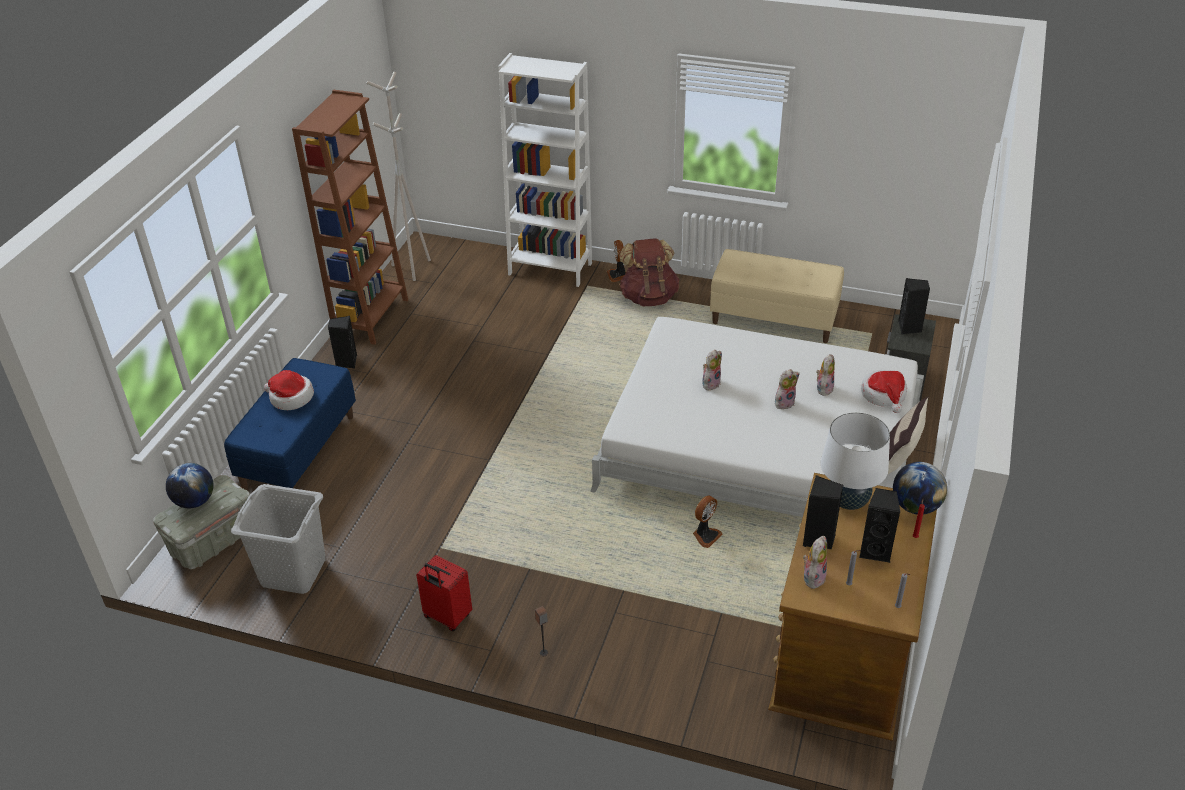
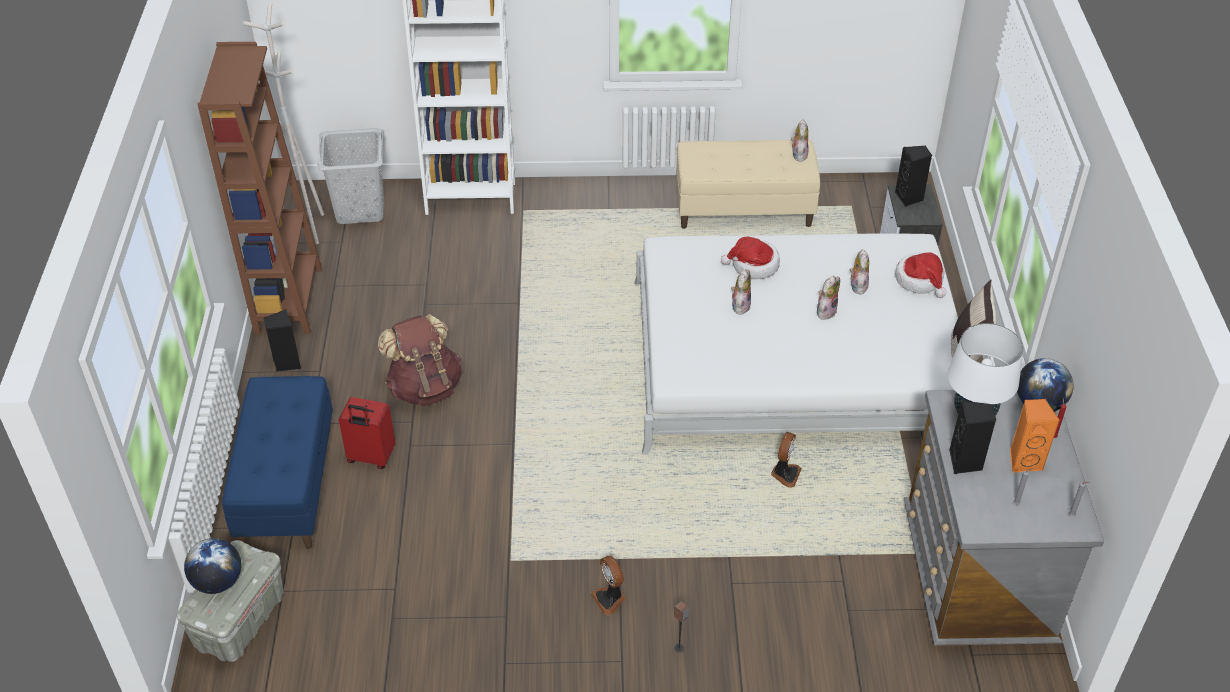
camera: 20 degrees left, 5 degrees up
(290, 398) = (274, 428): hat -> hat (753, 265)
(293, 571) = (355, 632): grey laundry basket -> grey laundry basket (359, 209)
(447, 617) = (556, 637): red suitcase -> red suitcase (370, 457)
(617, 275) = (551, 190): fan -> fan (610, 599)
(648, 297) = (598, 210): brown backpack -> brown backpack (425, 387)
(813, 577) = (979, 504): plush toy -> plush toy (798, 154)
(842, 662) = (978, 575): brown dresser -> grey dresser
(875, 550) = (1024, 461): black speaker -> orange speaker

